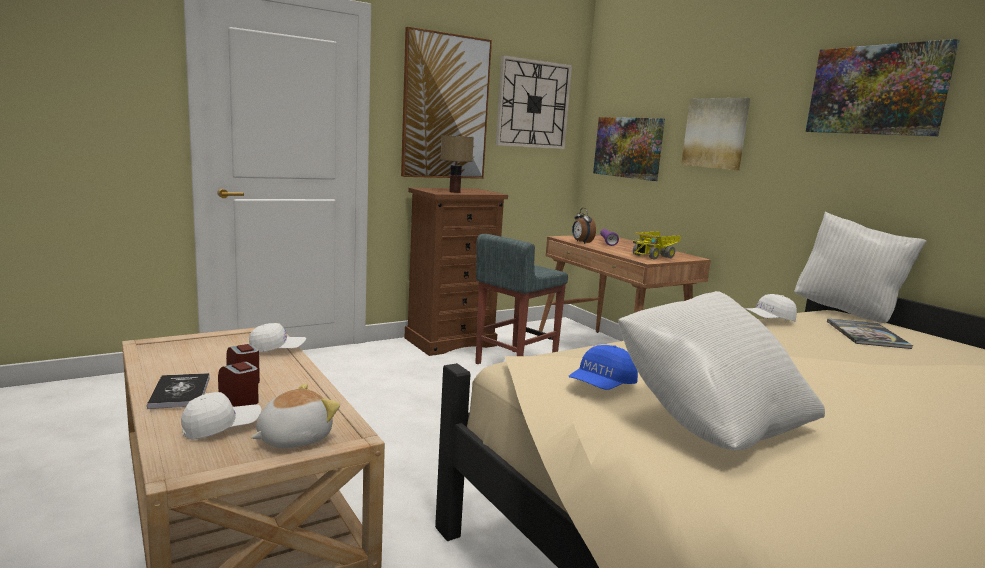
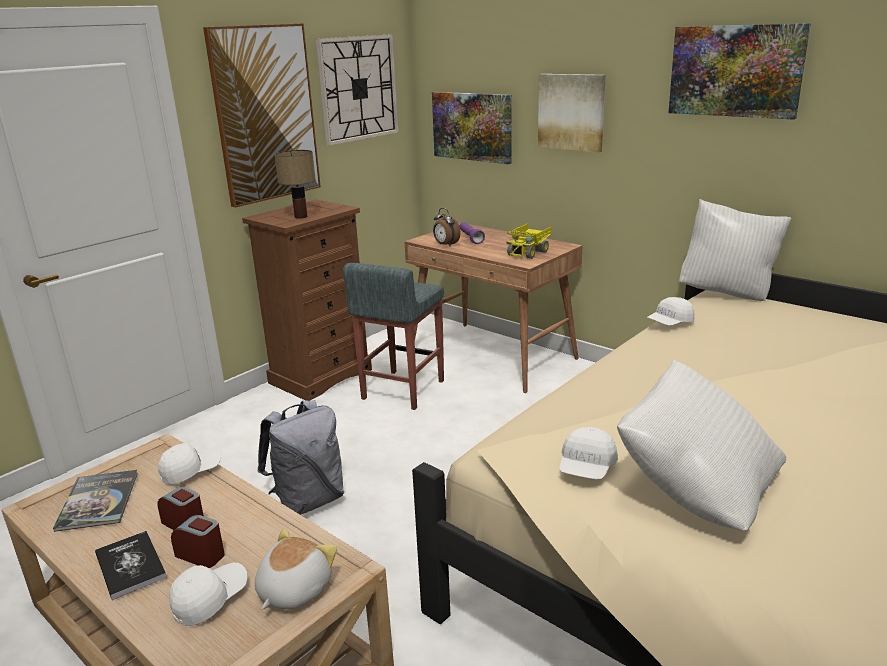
camera: 15 degrees left, 10 degrees up
(386, 421) = (308, 501): none -> grey backpack
(601, 386) = (586, 468): blue cap -> white cap
(867, 335) = (757, 323): book -> book (98, 501)

